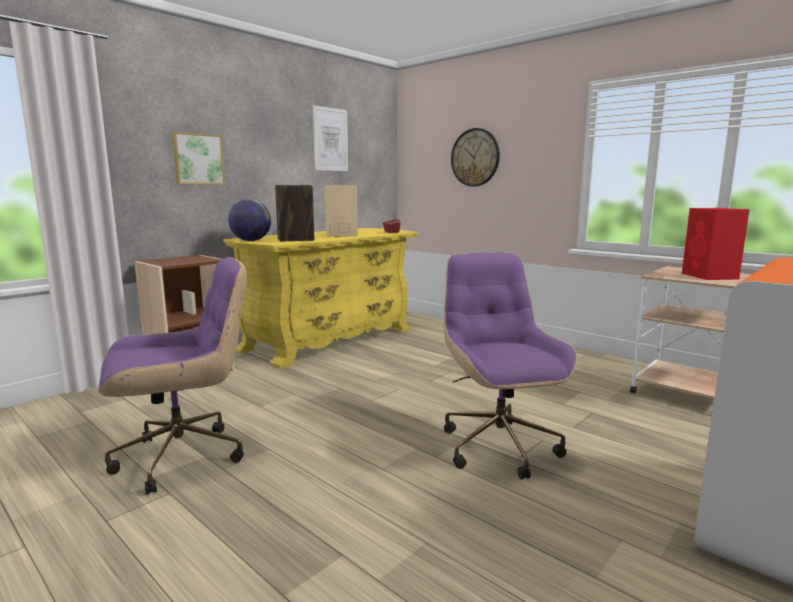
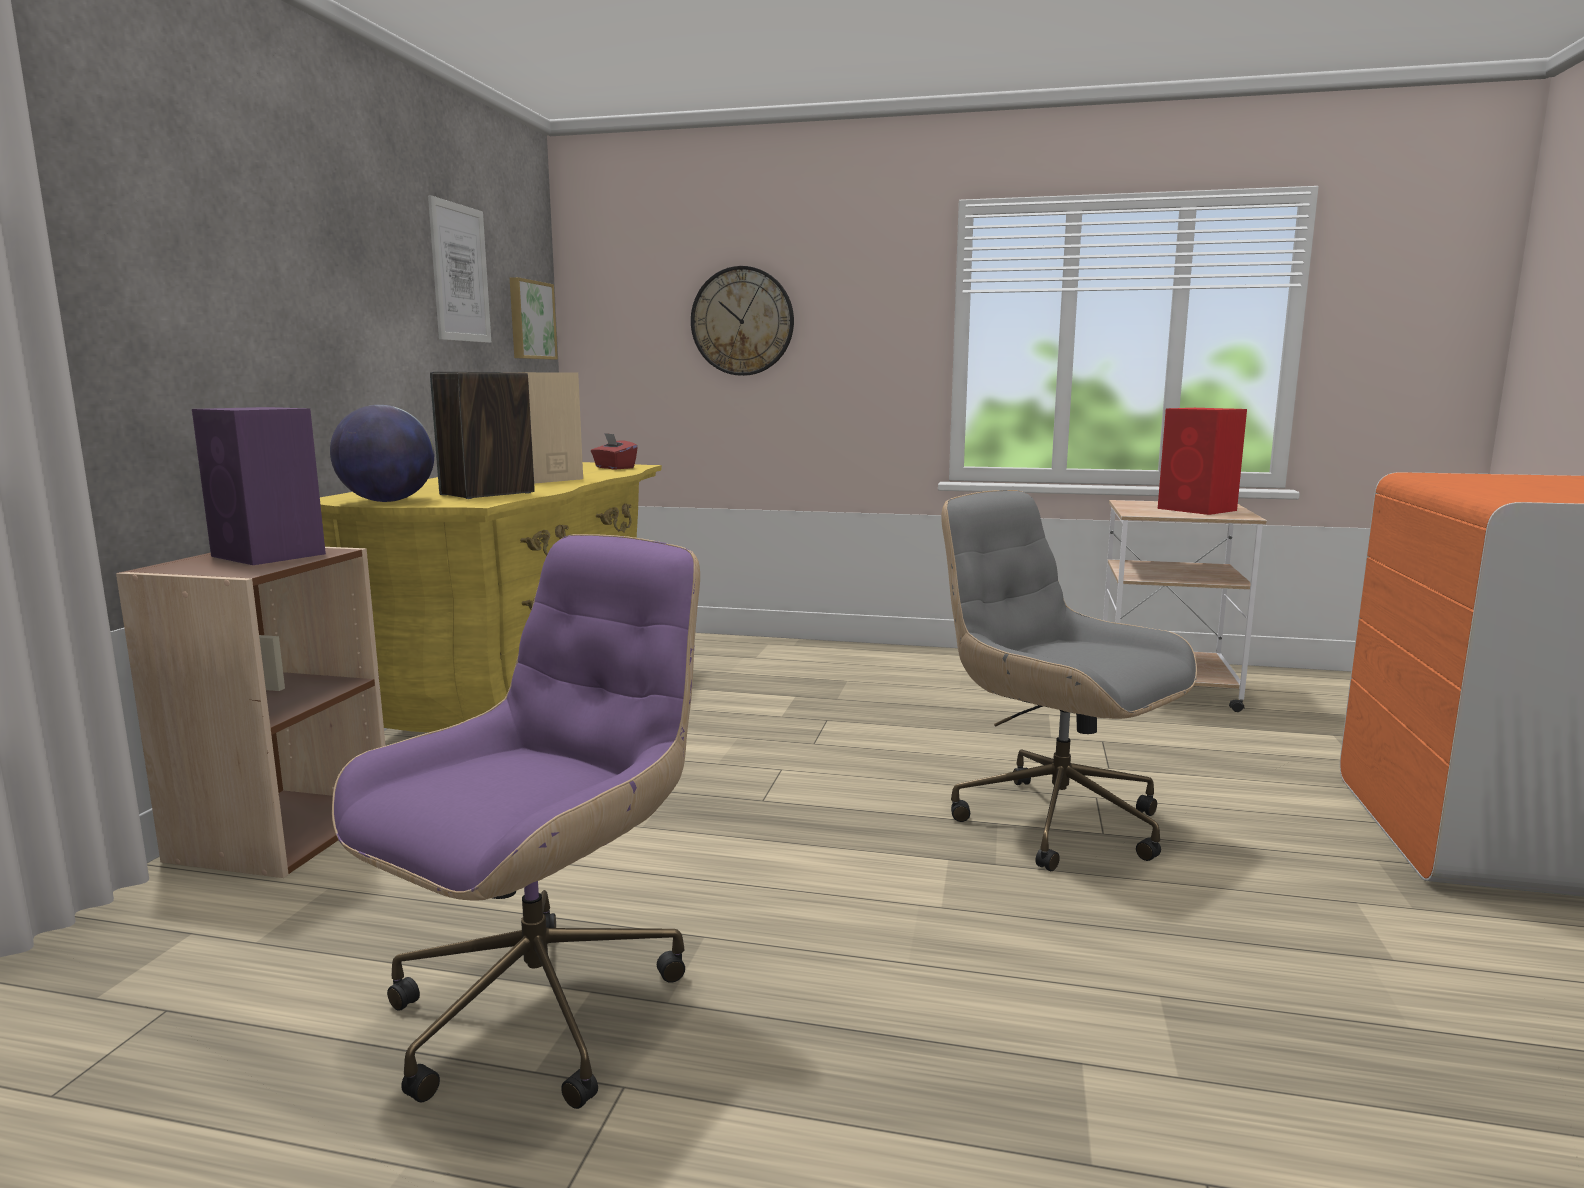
camera: 30 degrees left, 0 degrees up
(190, 259) = (270, 555): none -> purple speaker
(198, 159) = (231, 307): picture -> picture (530, 320)
(497, 445) = (1052, 820): purple office chair -> grey office chair

